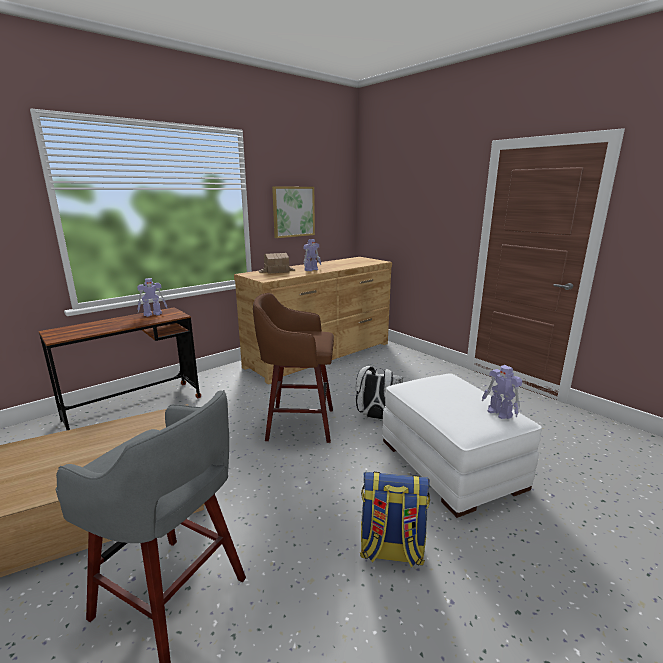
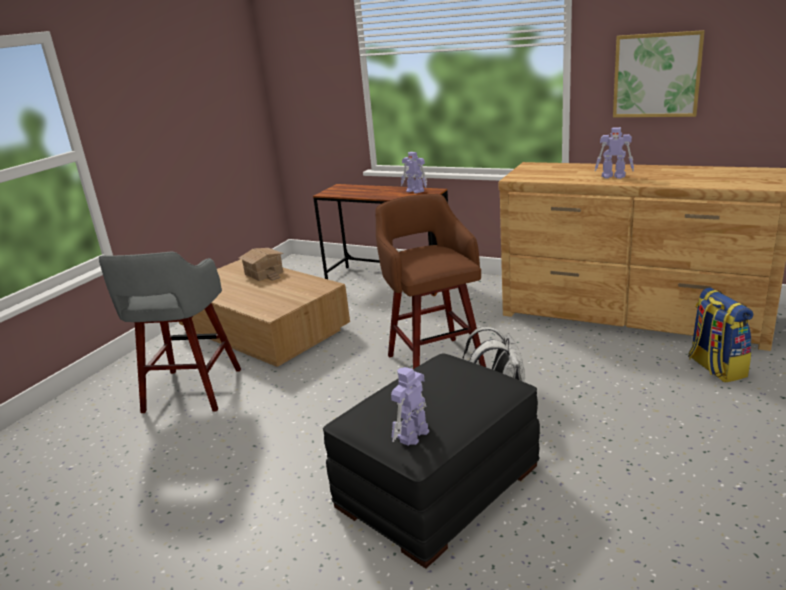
camera: 70 degrees right, 5 degrees up
(277, 271) = (572, 168): toy house -> toy house (263, 273)
(391, 551) = (268, 473): backpack -> backpack (715, 368)
(451, 463) = (438, 486): white ottoman -> black ottoman

